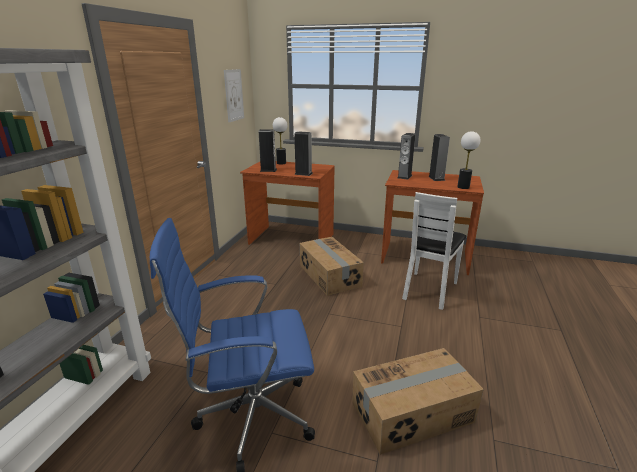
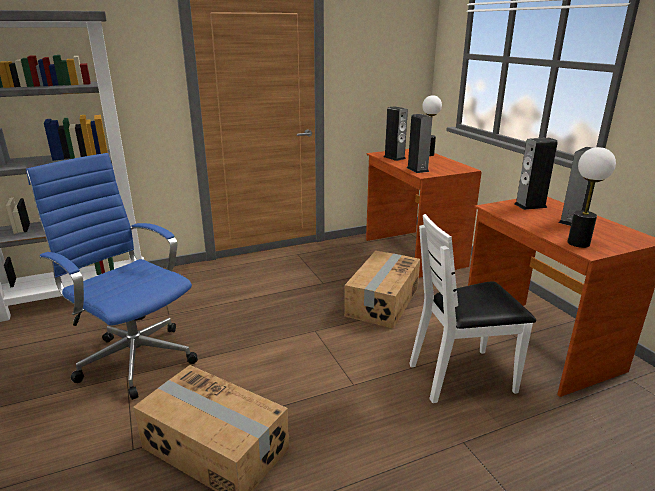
camera: 50 degrees right, 0 degrees up
(234, 95) = (389, 63): picture -> none

